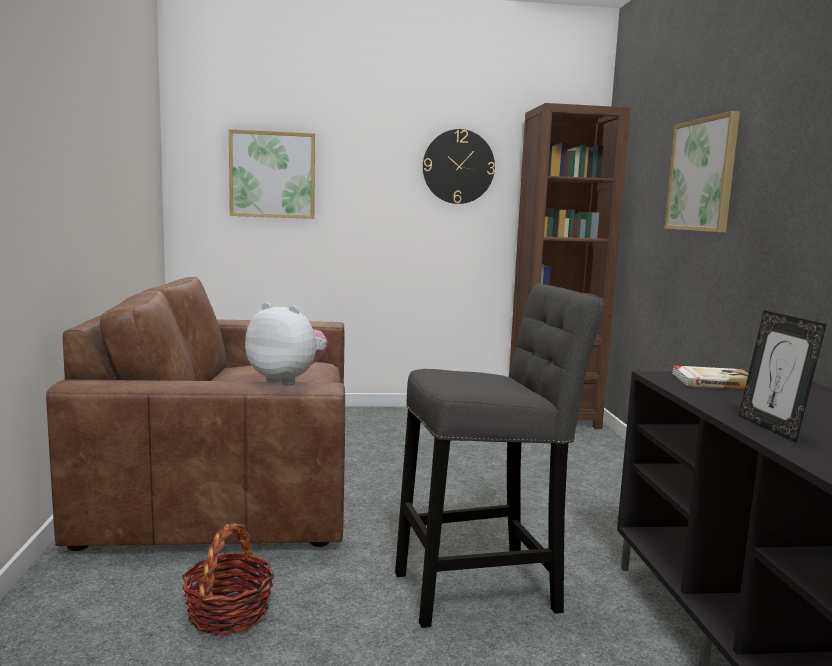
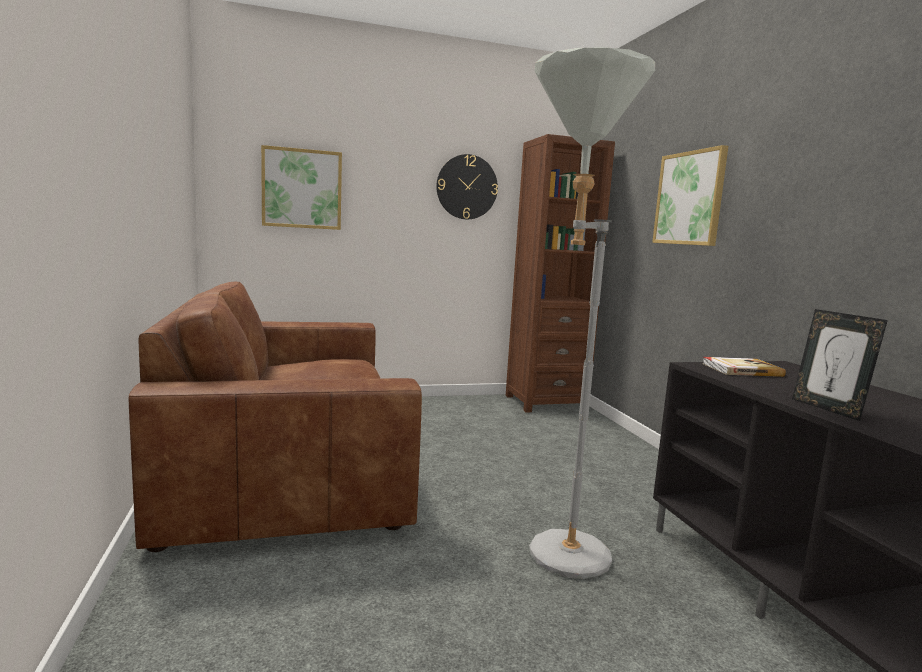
camera: 10 degrees left, 0 degrees up
(229, 613) = (333, 603): basket -> none
(287, 380) = (362, 377): plush toy -> none
(485, 590) = (554, 559): grey stool -> grey floor lamp

